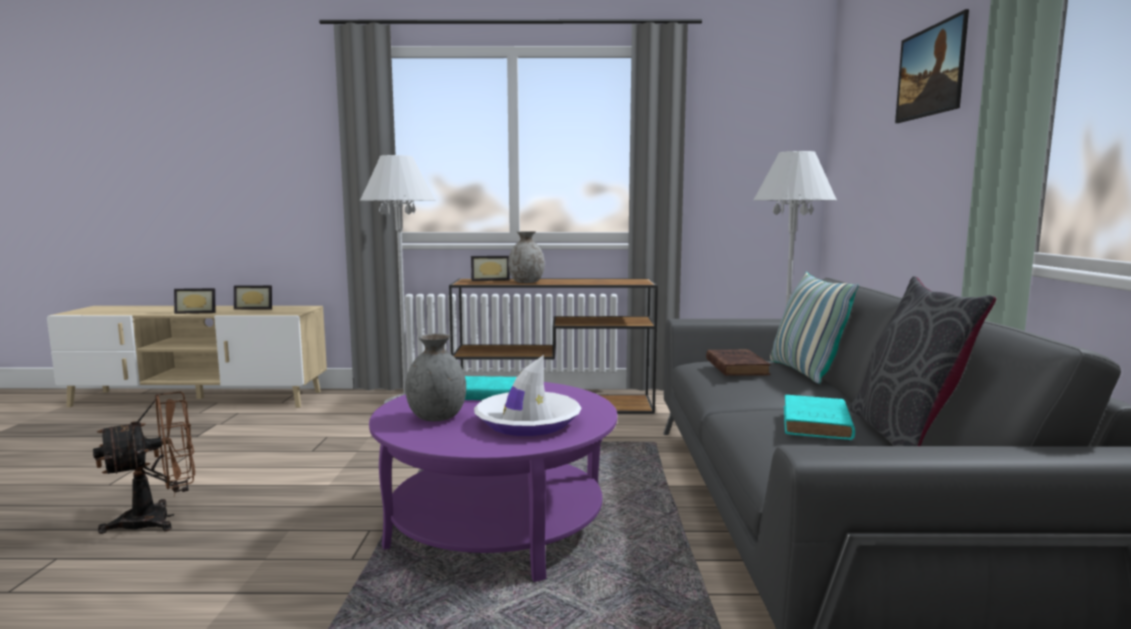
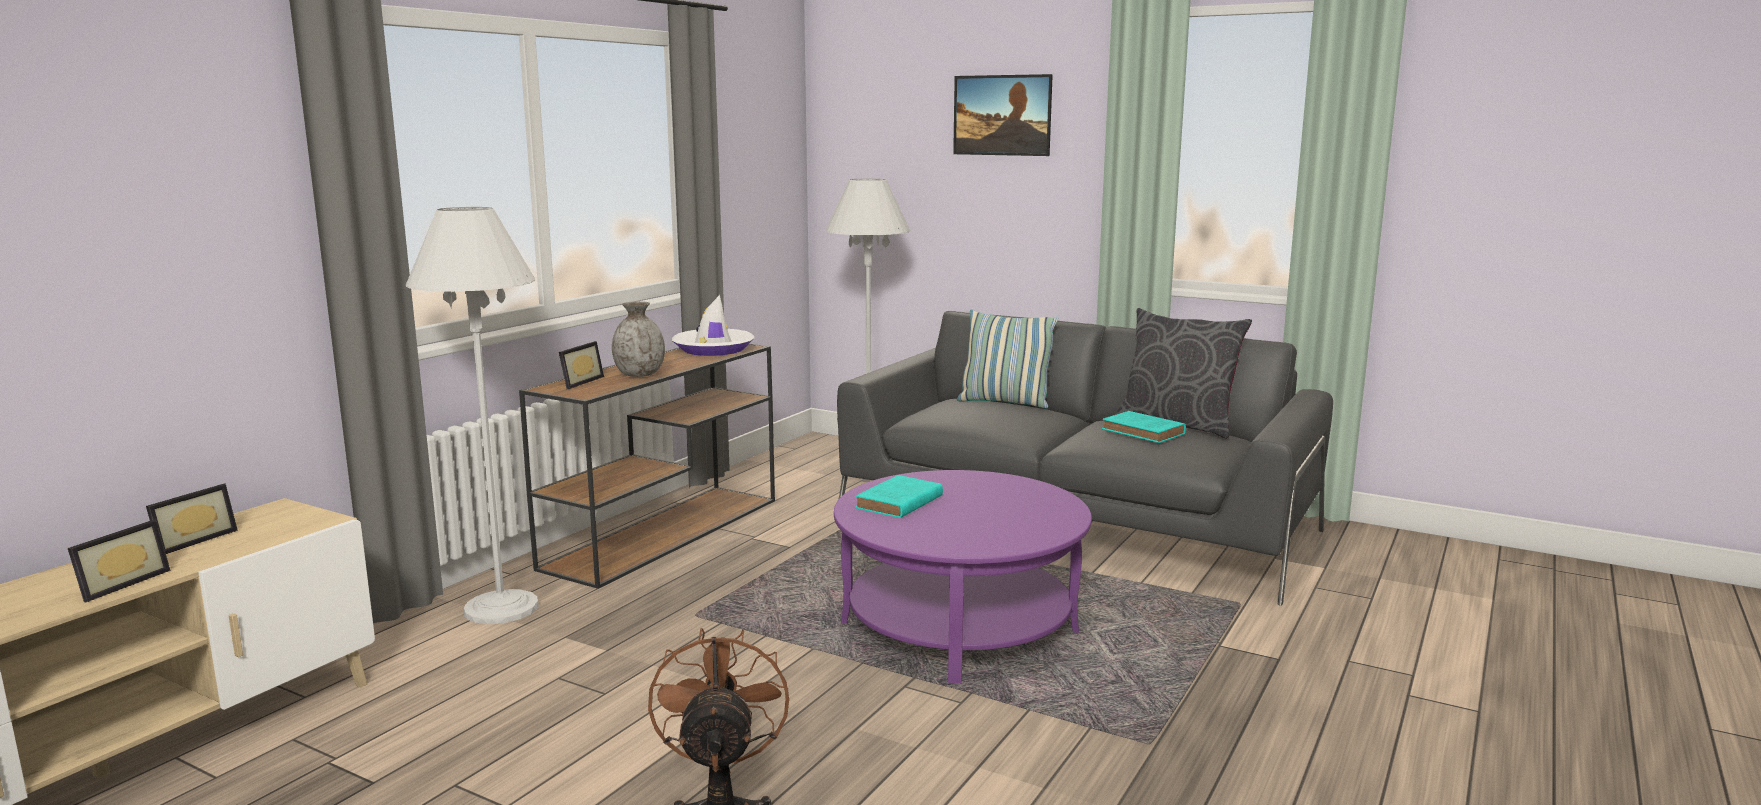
camera: 60 degrees left, 5 degrees up
(437, 417) = (956, 530): grey vase -> none
(527, 422) = (1012, 504): white hat -> white hat (713, 349)
(736, 367) = (974, 412): brown book -> none

